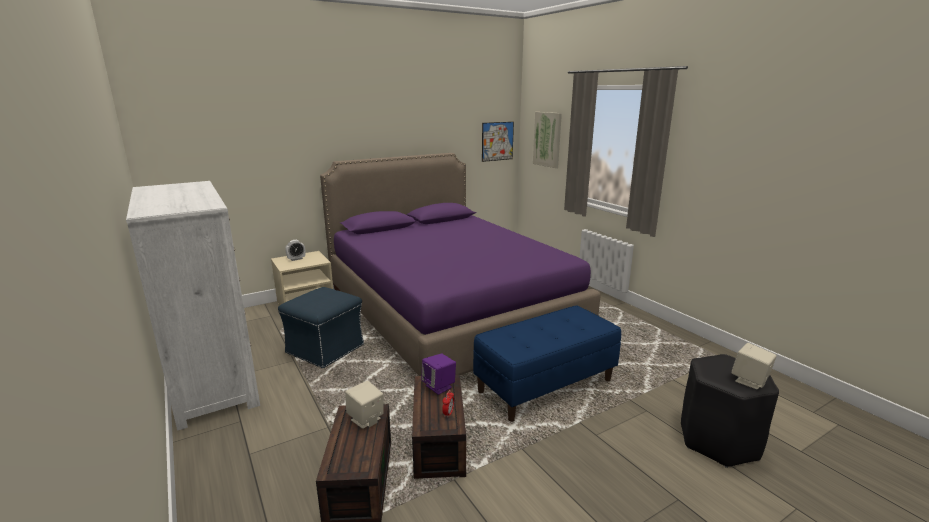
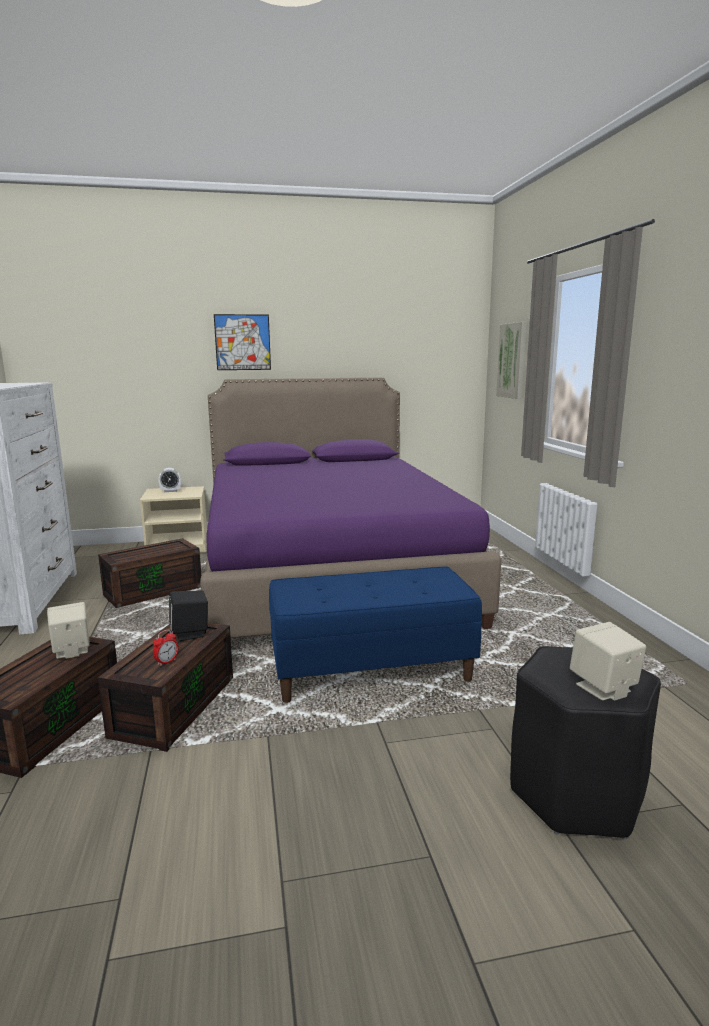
camera: 20 degrees right, 5 degrees down
(326, 348) = (154, 590): blue ottoman -> brown storage box
(439, 386) = (190, 633): purple speaker -> black speaker
(497, 141) = (452, 366): picture -> picture (242, 342)

